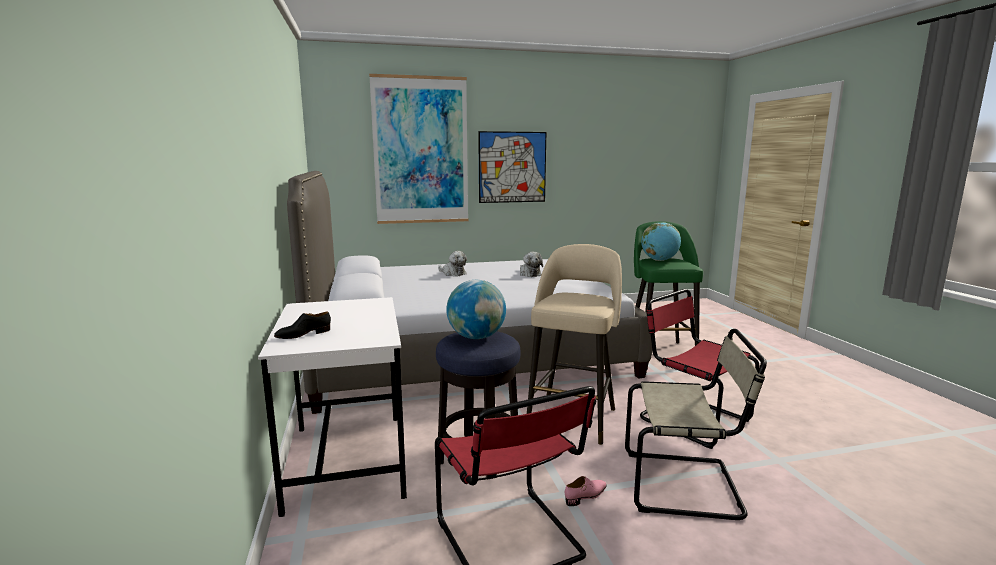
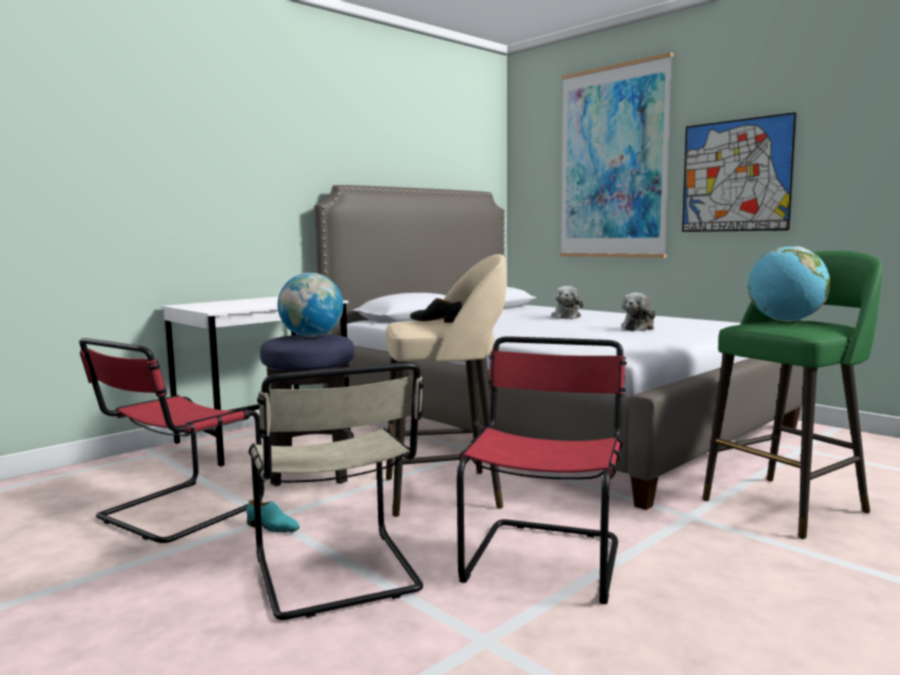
camera: 60 degrees right, 5 degrees down
(303, 334) = (215, 303): black shoe -> black shoe (436, 321)
(586, 496) = (272, 527): pink shoe -> turquoise shoe

